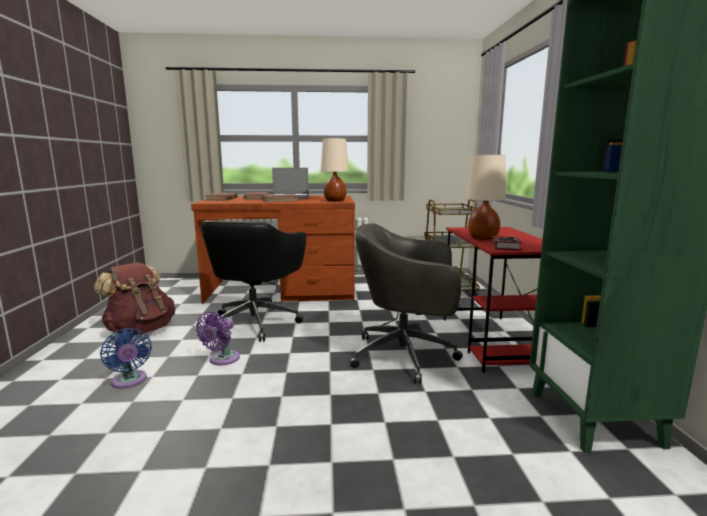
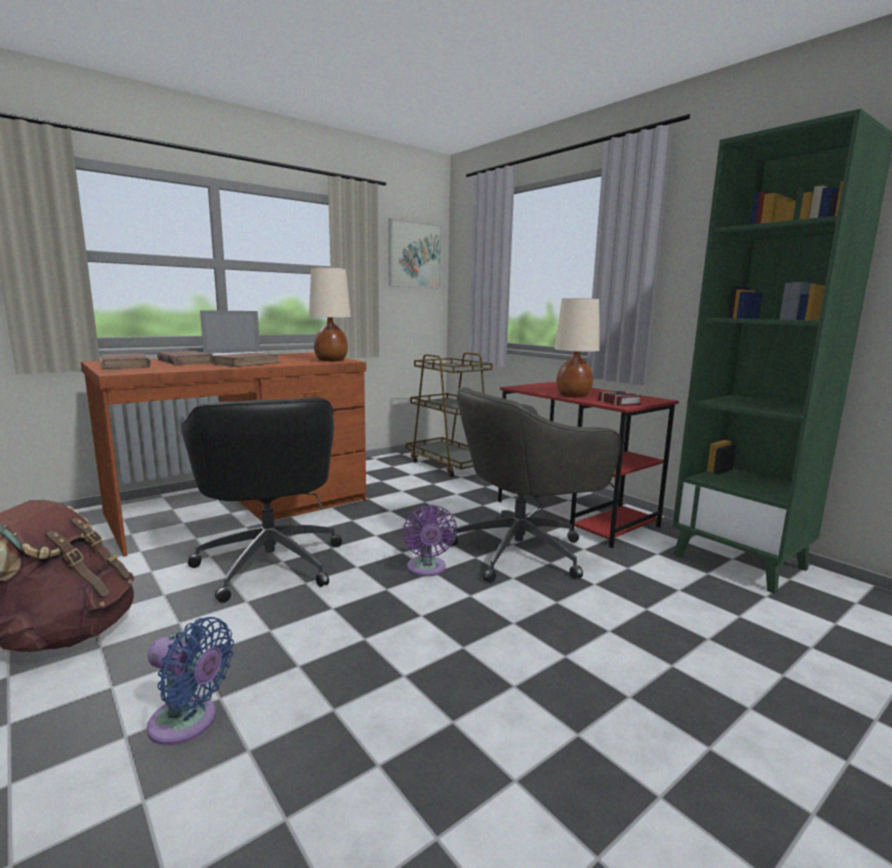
camera: 35 degrees left, 0 degrees up
(222, 360) = (303, 630): purple fan -> purple fan (427, 569)
(443, 122) = (414, 255): none -> picture

